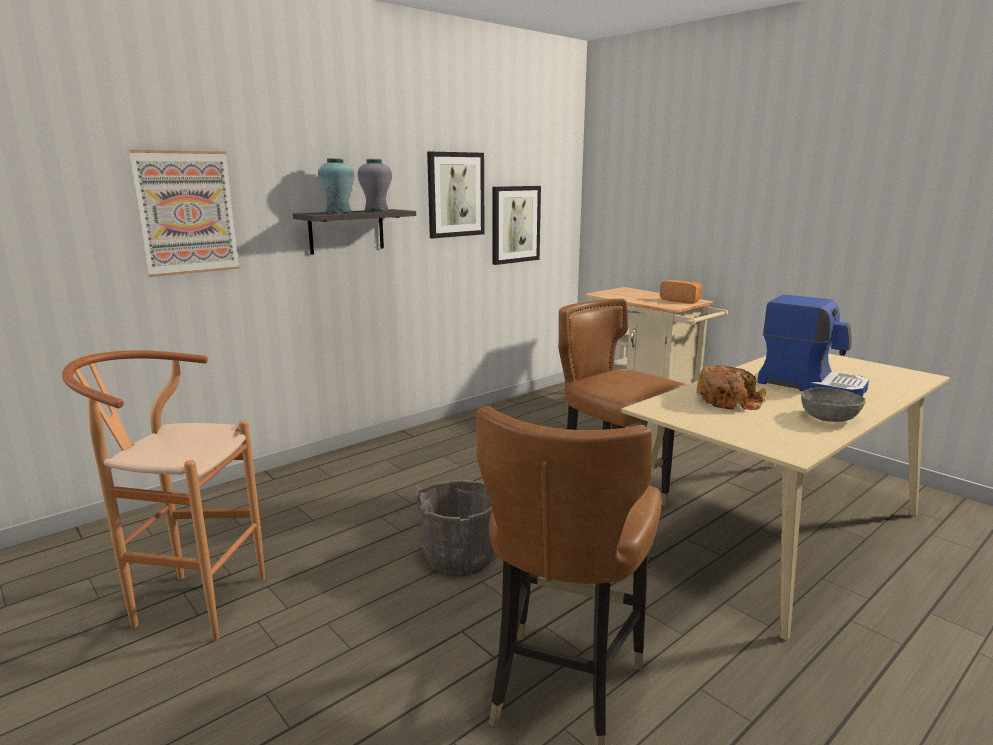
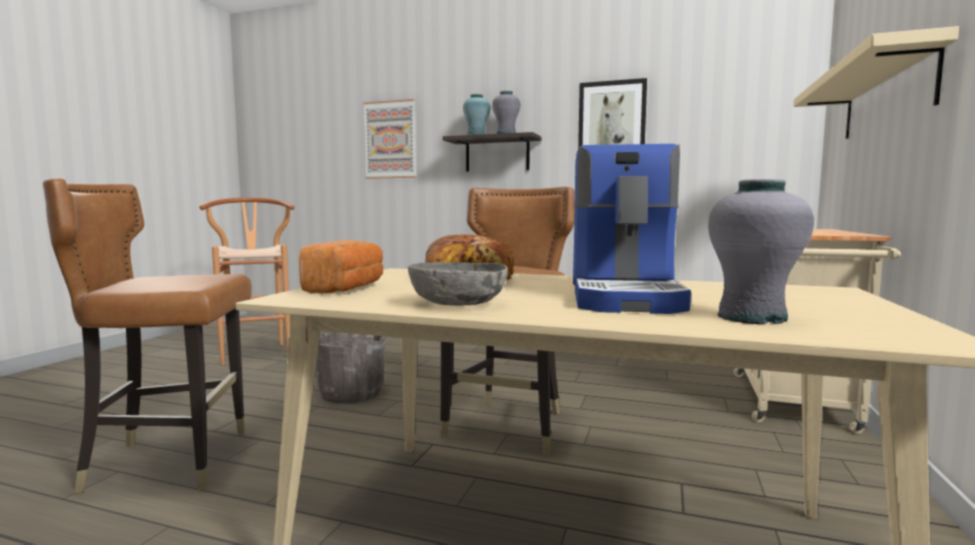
camera: 60 degrees right, 10 degrees down
(515, 224) = (695, 152): picture -> none
(681, 300) = (834, 233): bread -> bread (347, 288)
(690, 210) = (886, 97): none -> beige shelf
(876, 382) = (752, 317): none -> grey vase

